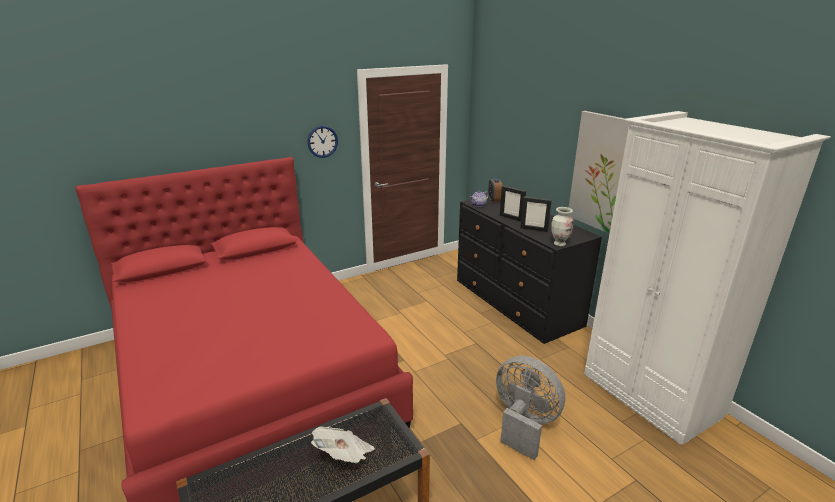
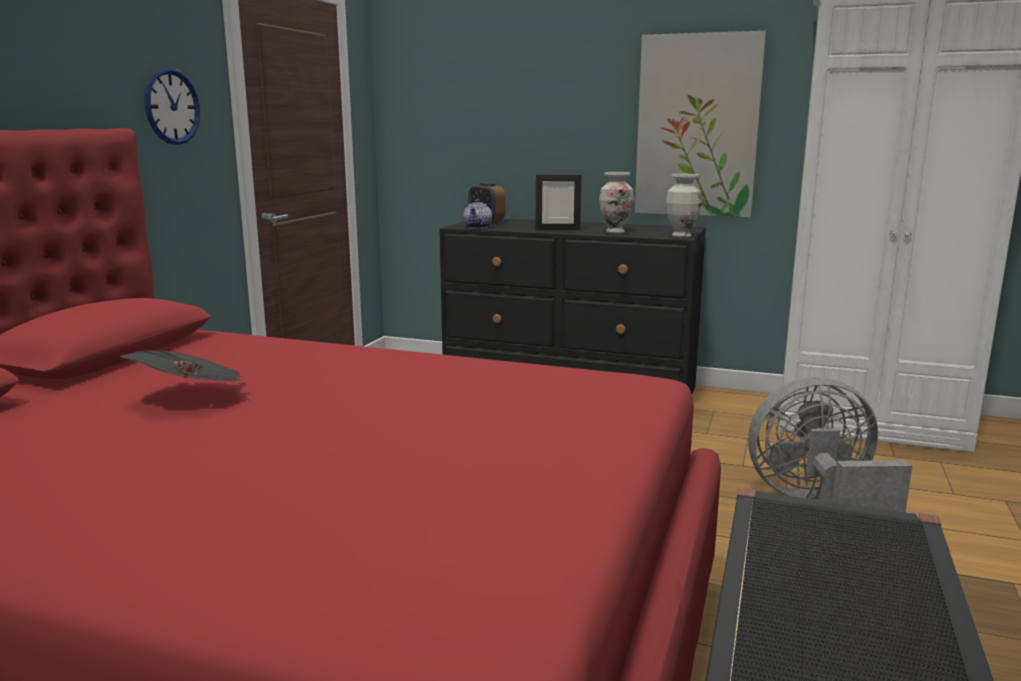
camera: 40 degrees left, 10 degrees down
(344, 455) = (856, 579): newspaper -> newspaper (193, 397)
(534, 229) = (615, 232): picture frame -> vase

